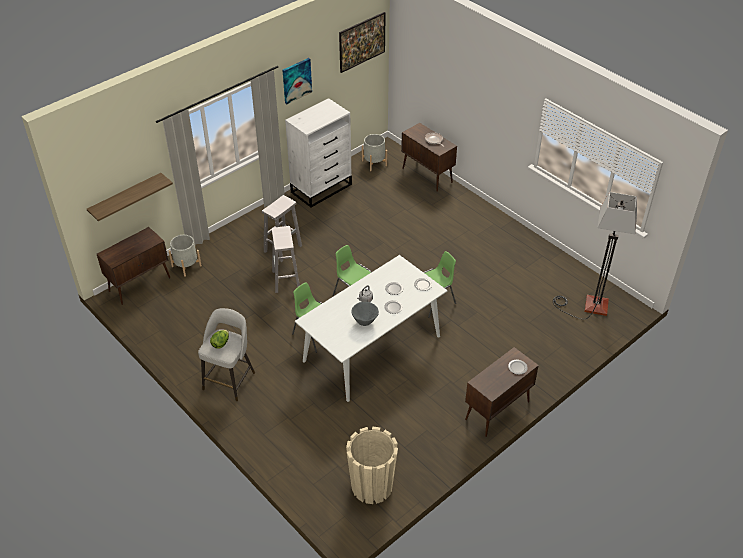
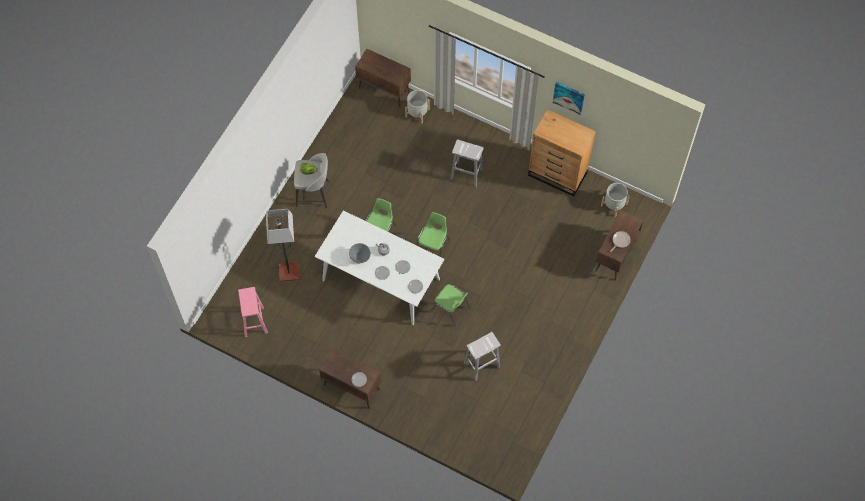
camera: 70 degrees right, 20 degrees up
(126, 197) = (400, 41): shelf -> none
(286, 280) = (430, 191): white stool -> white stool (481, 365)
(322, 188) = (558, 174): white dresser -> brown dresser
(362, 52) = (644, 132): picture -> none
(372, 486) = (254, 321): beige planter -> pink stool
(588, 306) = (494, 433): floor lamp -> floor lamp (286, 266)

